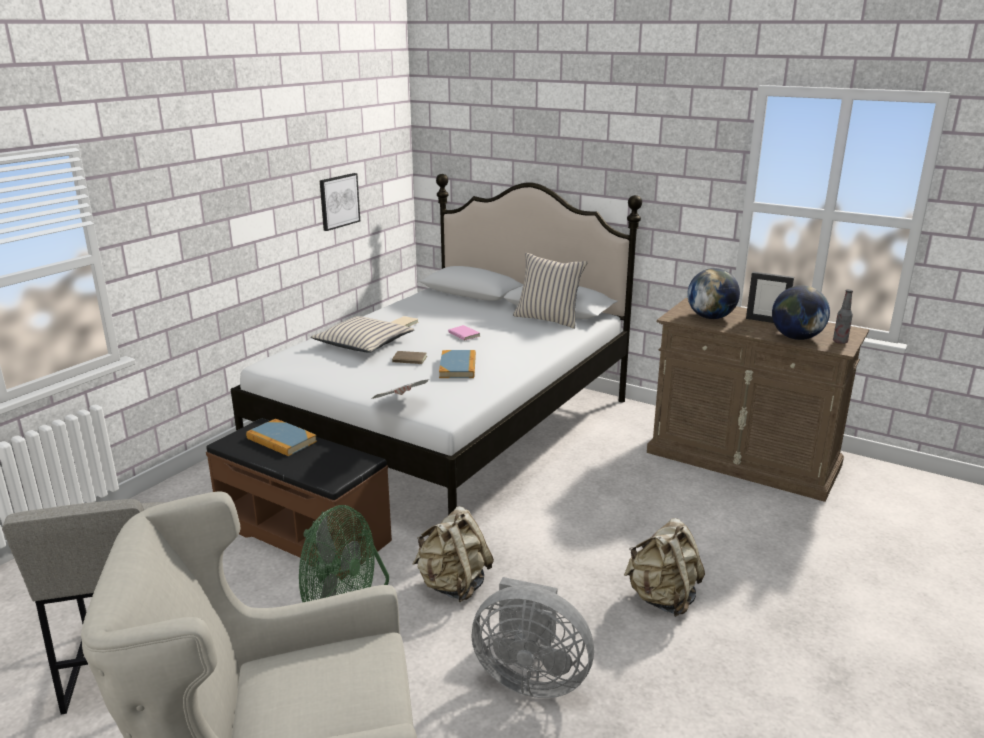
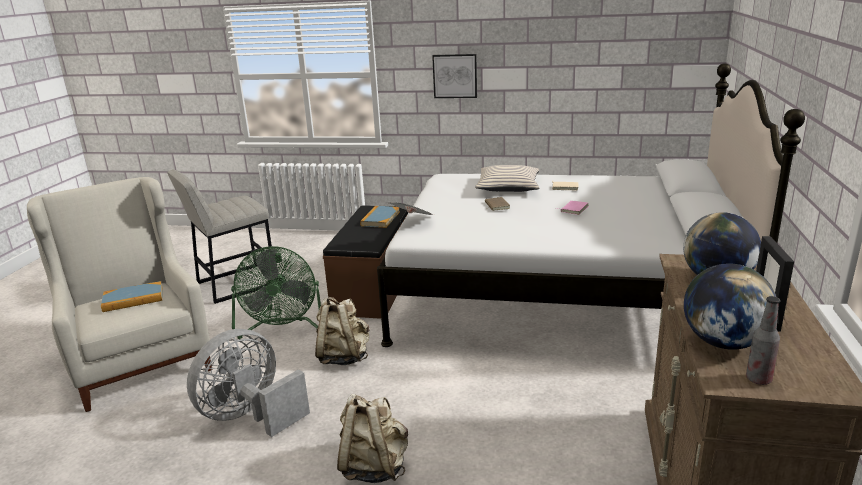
camera: 70 degrees right, 0 degrees up
(339, 201) = (604, 73): picture -> picture (455, 76)
(458, 367) = (501, 222): book -> book (133, 299)
(530, 677) = (250, 415): grey fan -> grey fan turned 45 degrees clockwise
(548, 319) = (672, 230): beige pillow -> none

